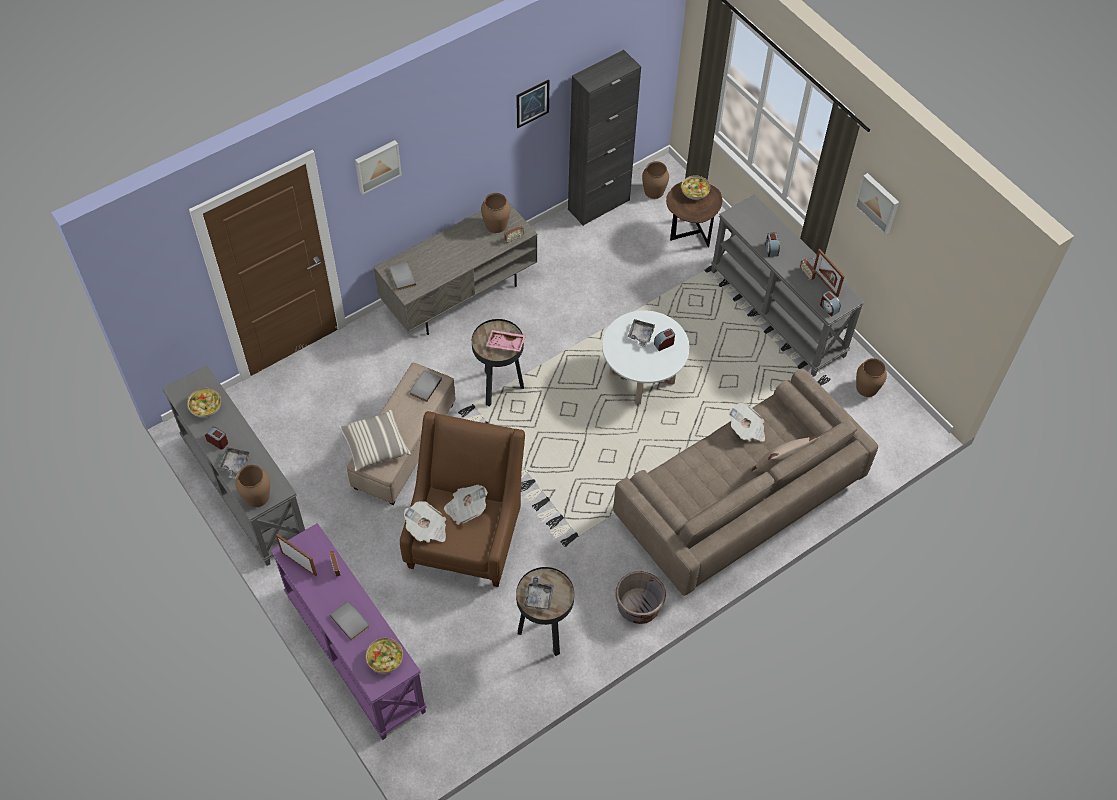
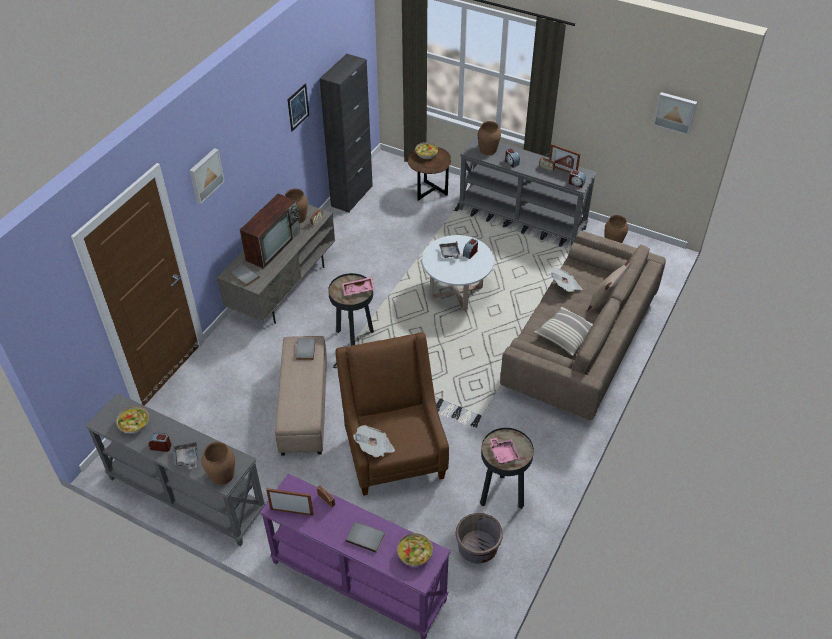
camera: 25 degrees left, 10 degrees down
(375, 446) = (290, 407): pillow -> pillow (566, 337)
(452, 250) = (273, 245): none -> television
(466, 508) = (396, 420): newspaper -> none
(539, 596) = (503, 454): grey tray -> pink tray
(638, 607) = (559, 446): grey planter -> grey planter (477, 548)
(654, 191) = (386, 175): brown vase -> brown vase (488, 150)
(878, 202) = (588, 87): picture -> picture (675, 112)

